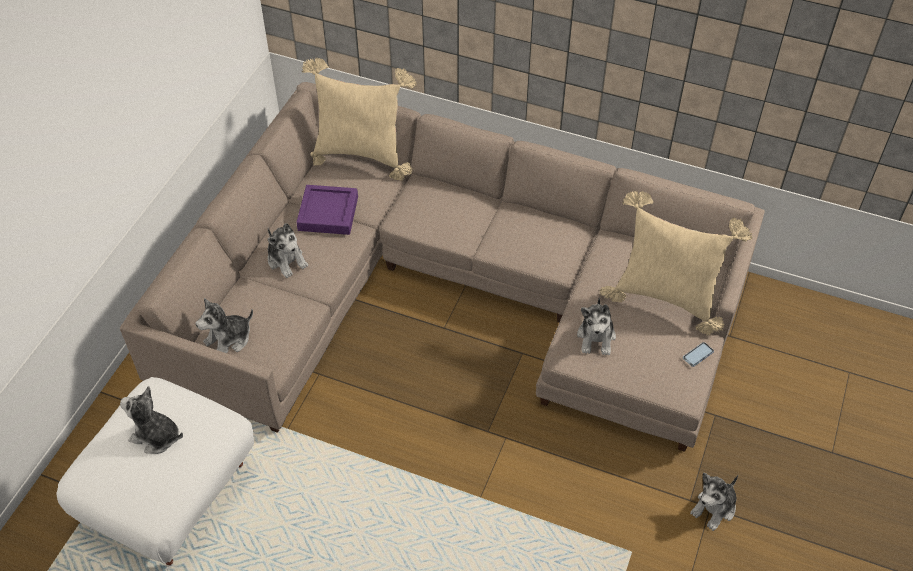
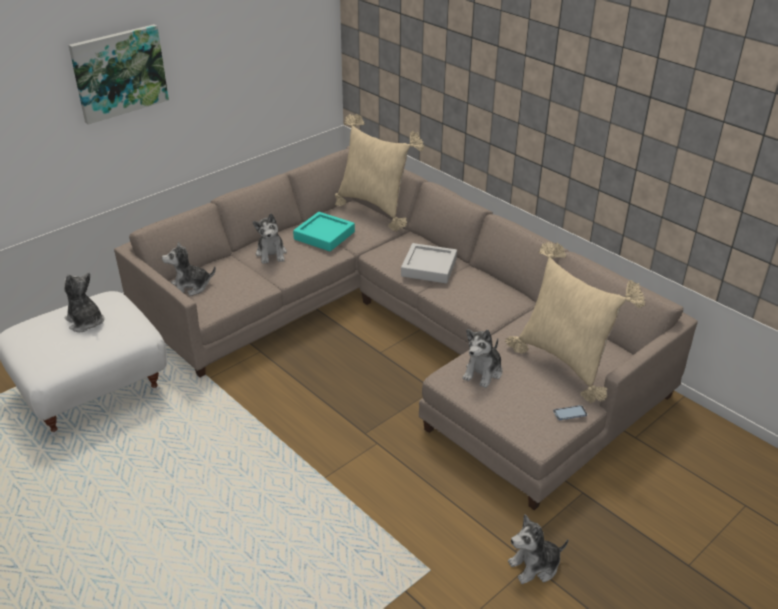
camera: 25 degrees right, 15 degrees down
(70, 130) = (119, 73): none -> picture
(328, 213) = (324, 235): purple tray -> turquoise tray
(466, 220) = (429, 267): none -> grey tray

